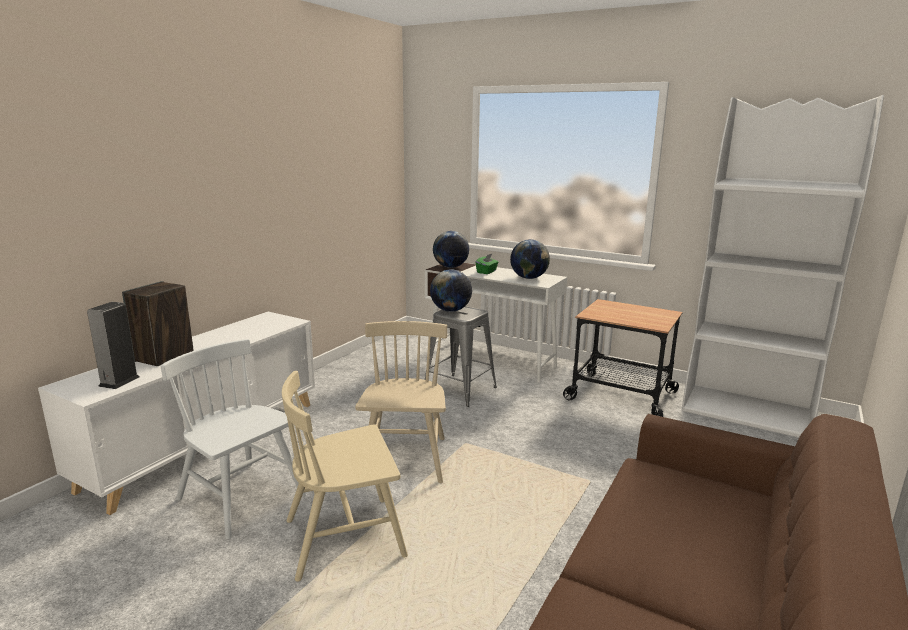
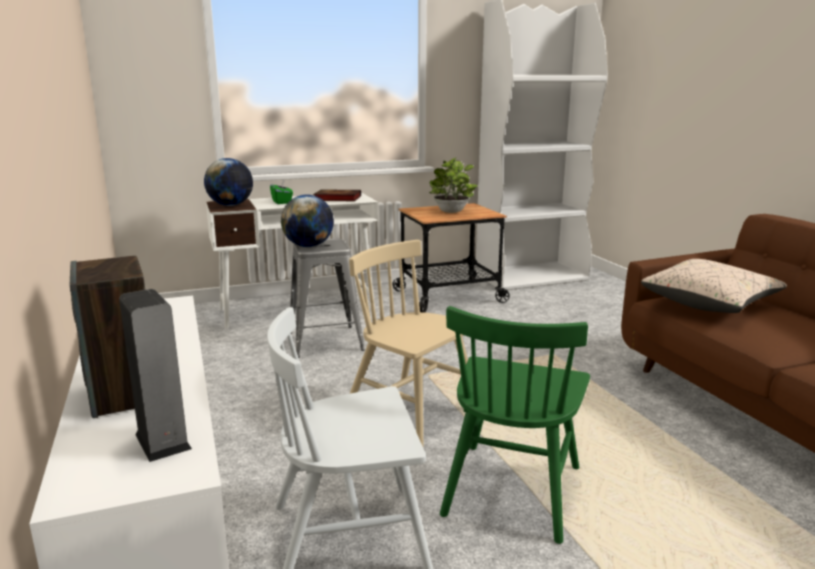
camera: 50 degrees left, 0 degrees up
(345, 537) = (512, 489): beige chair -> green chair
(528, 278) = (336, 198): globe -> book
(629, 314) = (451, 212): none -> potted plant
(674, 493) = (710, 303): none -> beige pillow

